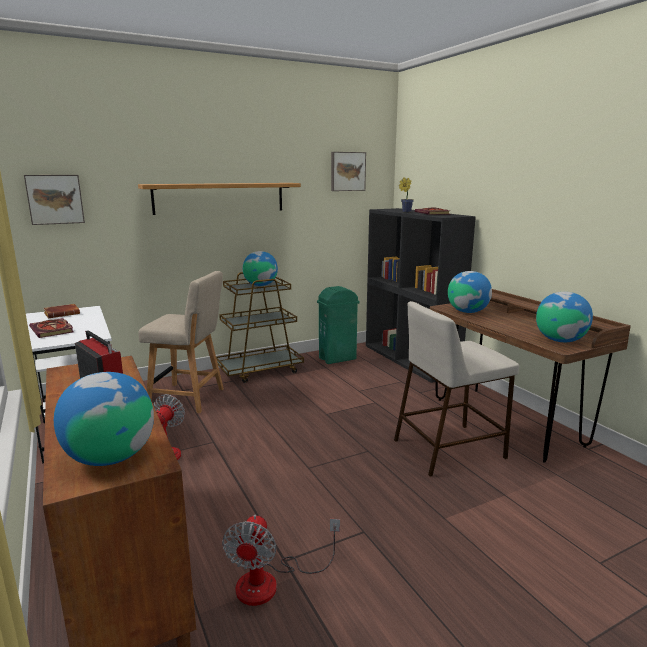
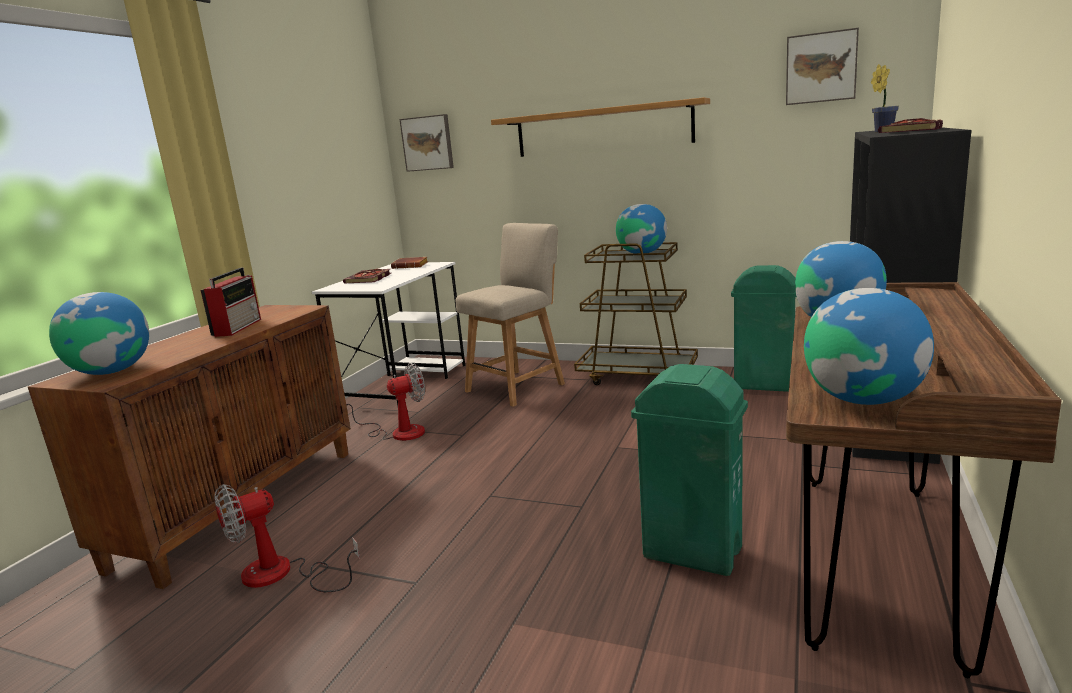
camera: 50 degrees right, 0 degrees up
(190, 398) = (518, 386): beige chair -> beige chair turned 105 degrees counterclockwise
(449, 448) = (691, 552): beige stool -> green trash can

